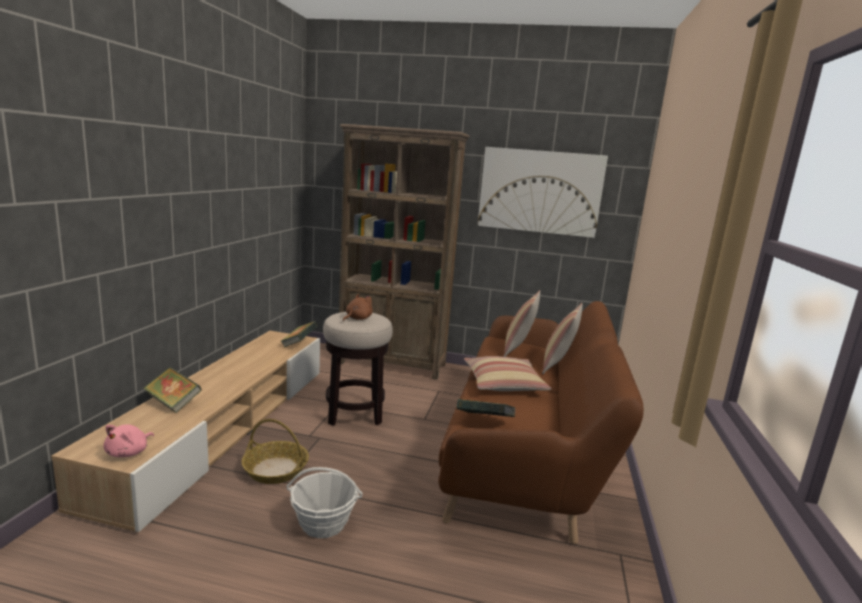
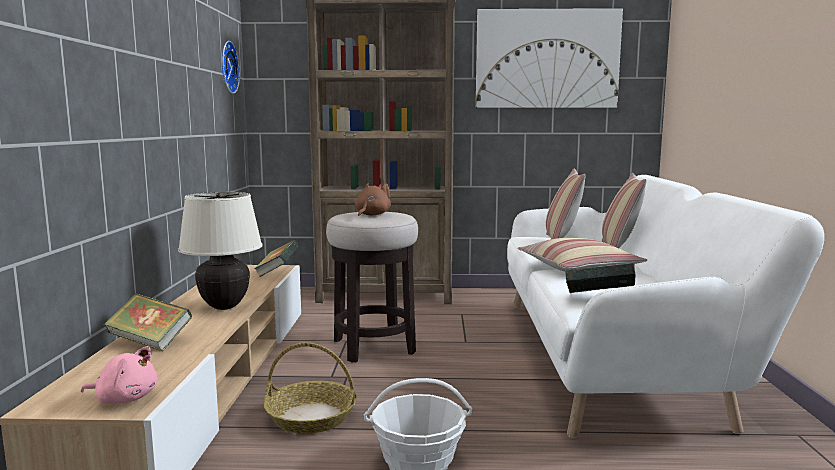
camera: 10 degrees left, 5 degrees down
(129, 452) = (125, 398): pink plush toy -> pink plush toy turned 90 degrees counterclockwise
(241, 375) = (224, 306): none -> beige table lamp
(285, 181) = (227, 67): none -> wall clock
(527, 451) = (610, 355): brown sofa -> white sofa

